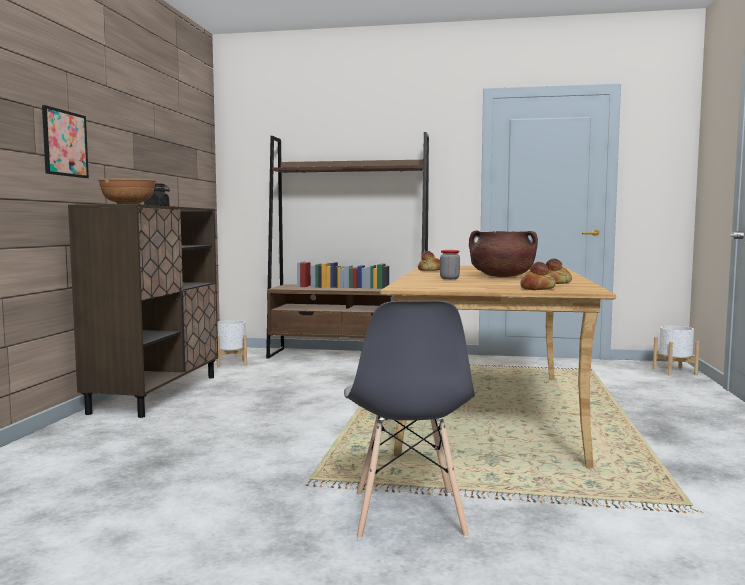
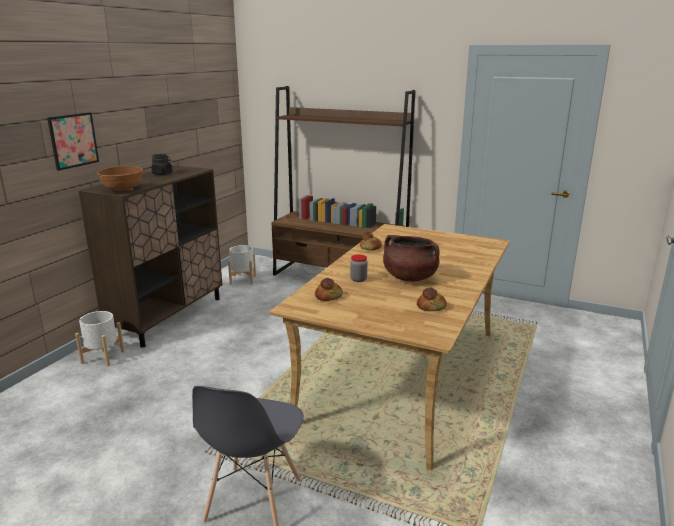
camera: 15 degrees right, 15 degrees up
(538, 289) = (397, 325): bread -> bread (328, 296)
(674, 371) = (616, 335): white planter -> white planter (102, 357)

